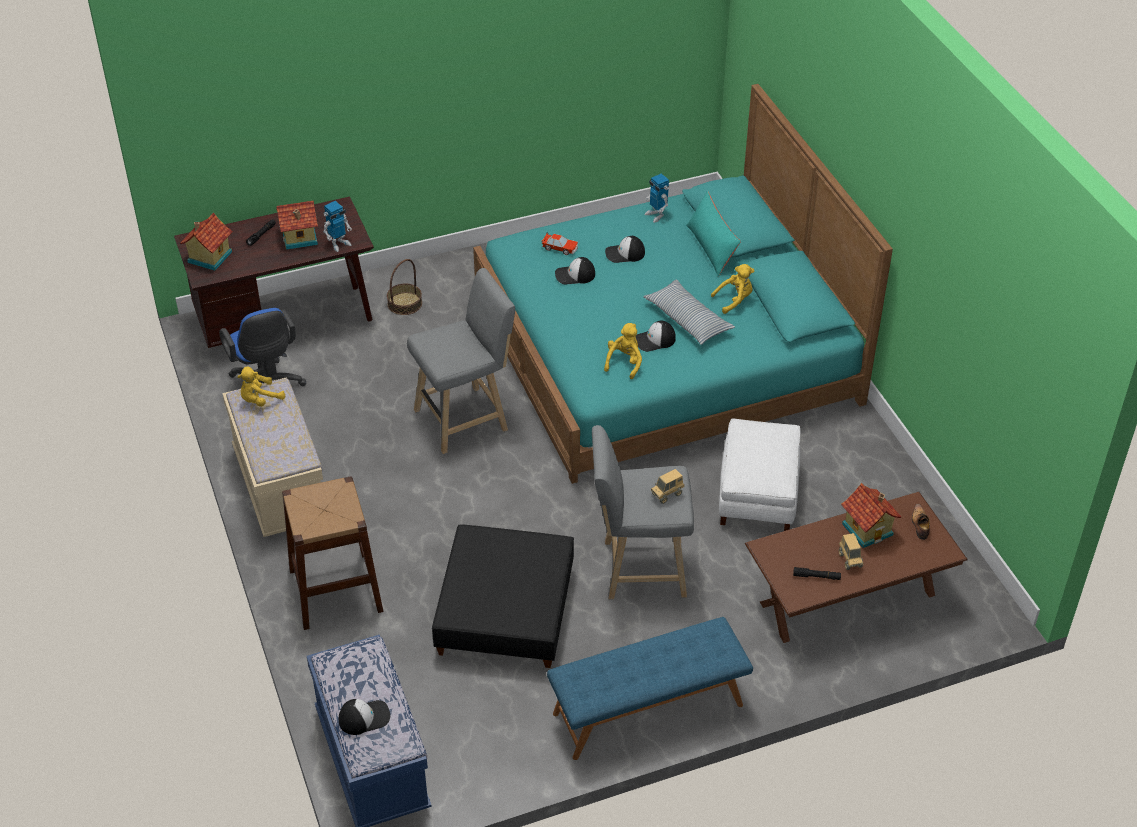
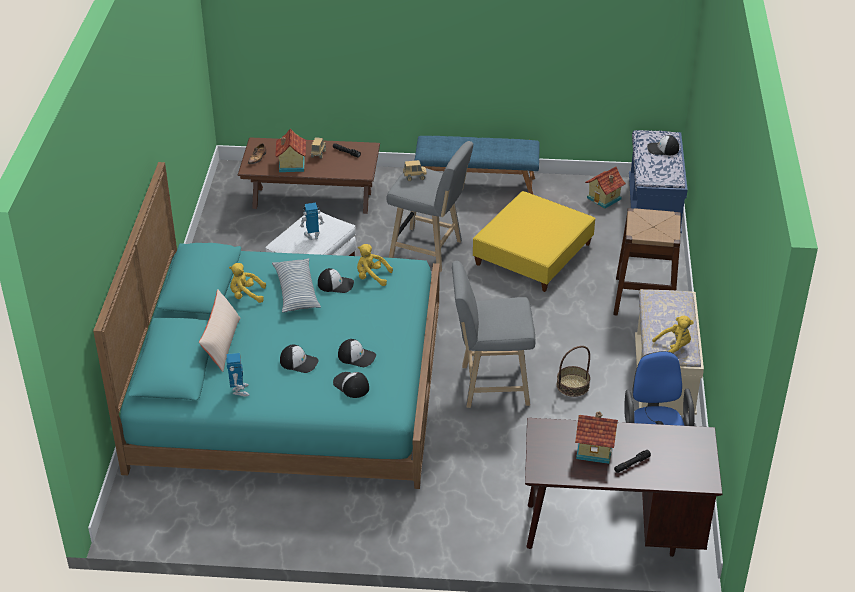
camera: 155 degrees left, 5 degrees down
(208, 257) = (691, 456): toy house -> toy house (604, 199)
(339, 244) = (559, 430): toy robot -> toy robot (312, 236)
(404, 303) = (488, 512): basket -> basket (572, 385)
(505, 611) = (533, 254): black ottoman -> yellow ottoman
(560, 248) = (351, 385): toy car -> cap
(624, 363) = (371, 277): yellow plush toy -> yellow plush toy turned 60 degrees clockwise
(711, 248) = (222, 343): turquoise pillow -> beige pillow

